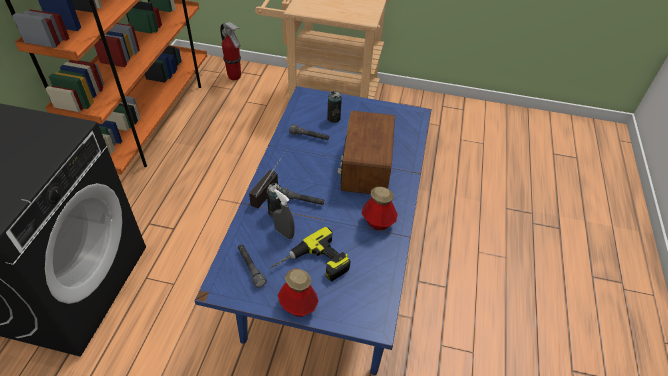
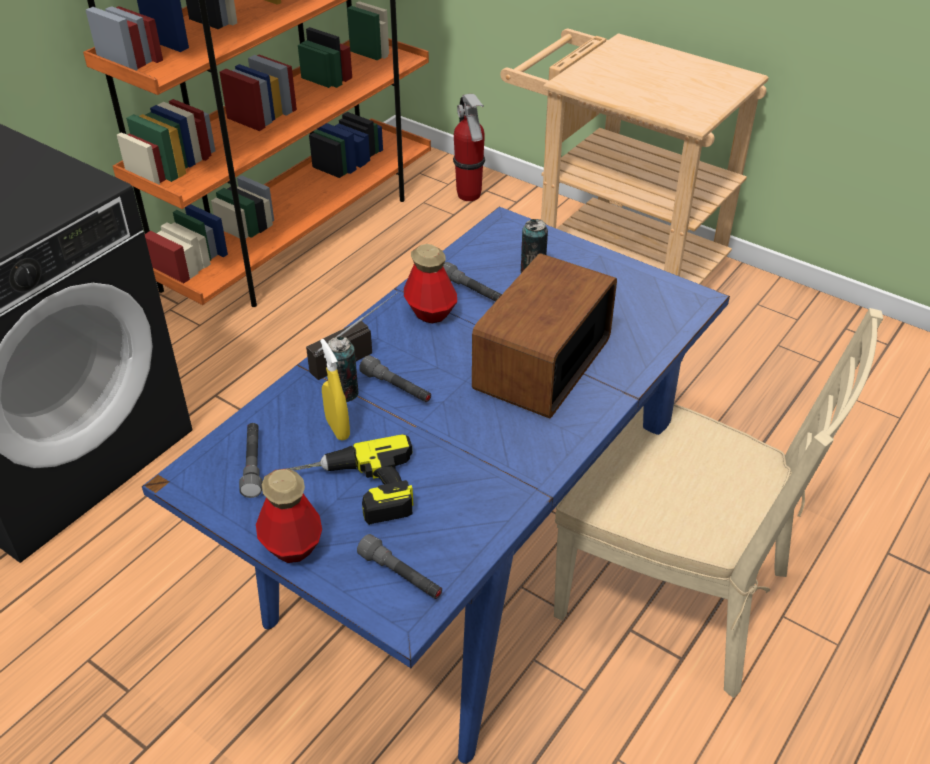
camera: 25 degrees right, 5 degrees down
(284, 233) = (337, 428): grey spray bottle -> yellow spray bottle
(363, 303) = (401, 576): none -> grey flashlight
(378, 222) = (508, 457): bottle -> bottle (430, 312)
(429, 256) = (675, 593): none -> beige chair

